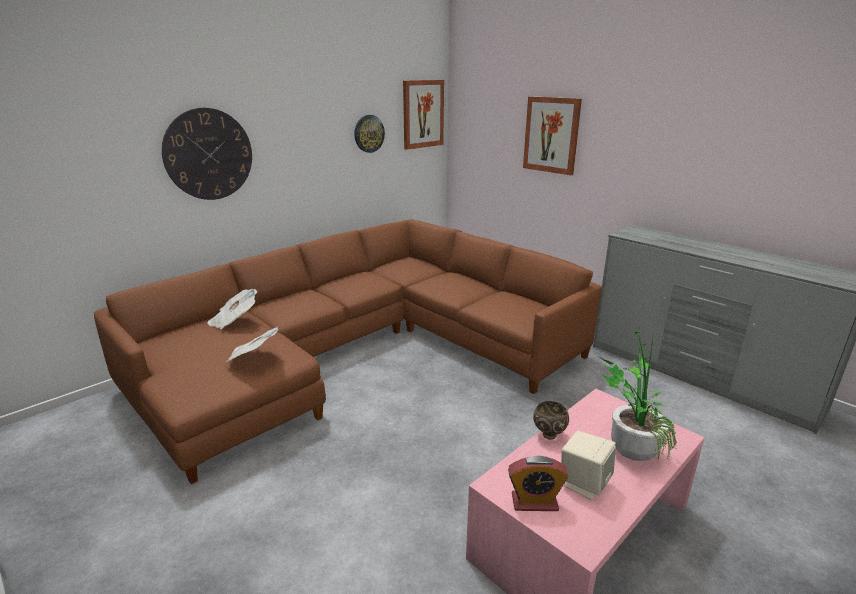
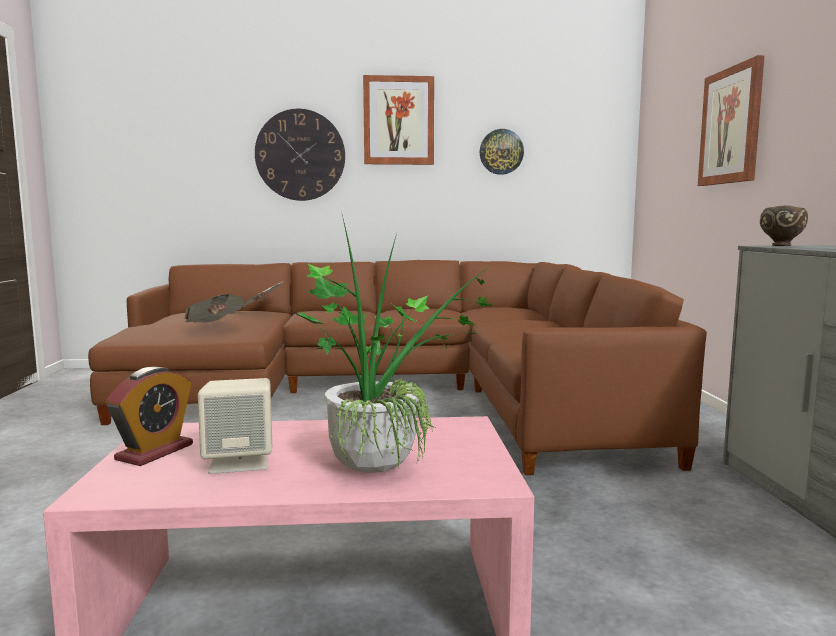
camera: 40 degrees right, 15 degrees down
(423, 114) = (591, 134): picture -> picture (398, 121)
(534, 502) = (155, 452): alarm clock -> alarm clock turned 105 degrees counterclockwise
(548, 434) = (316, 424): brown bowl -> brown bowl (781, 245)

